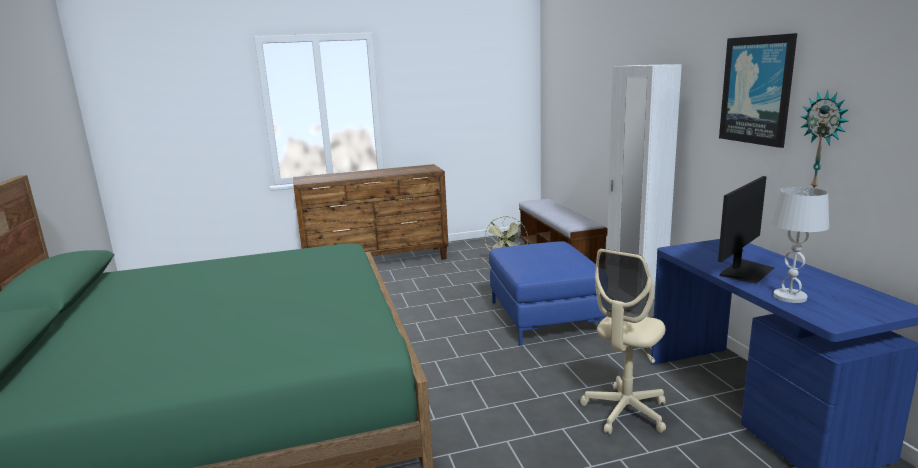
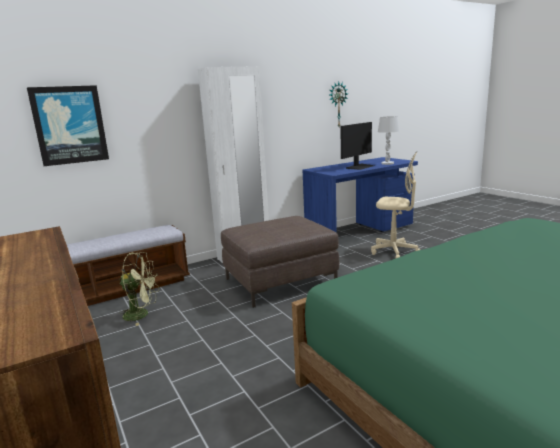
camera: 105 degrees left, 0 degrees up
(544, 317) = (280, 281): blue ottoman -> brown ottoman
(745, 271) = (360, 167): monitor -> monitor turned 105 degrees clockwise
(757, 90) = (300, 84): picture -> picture (70, 125)

